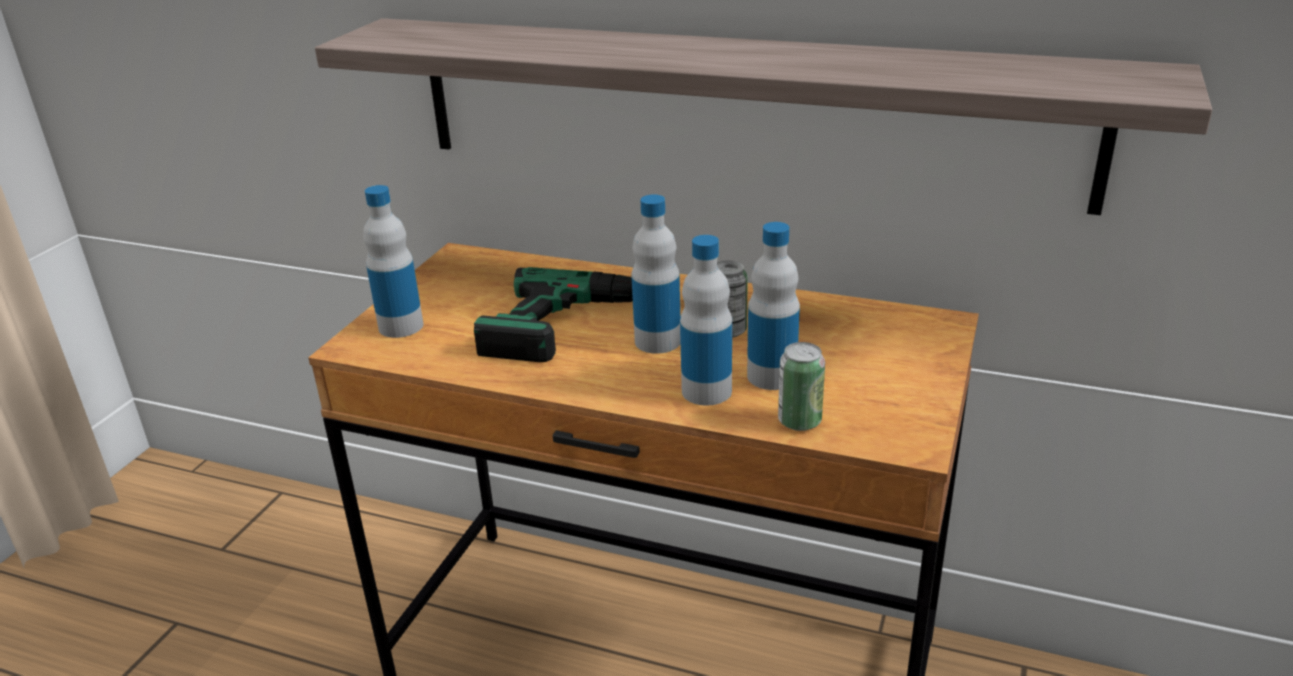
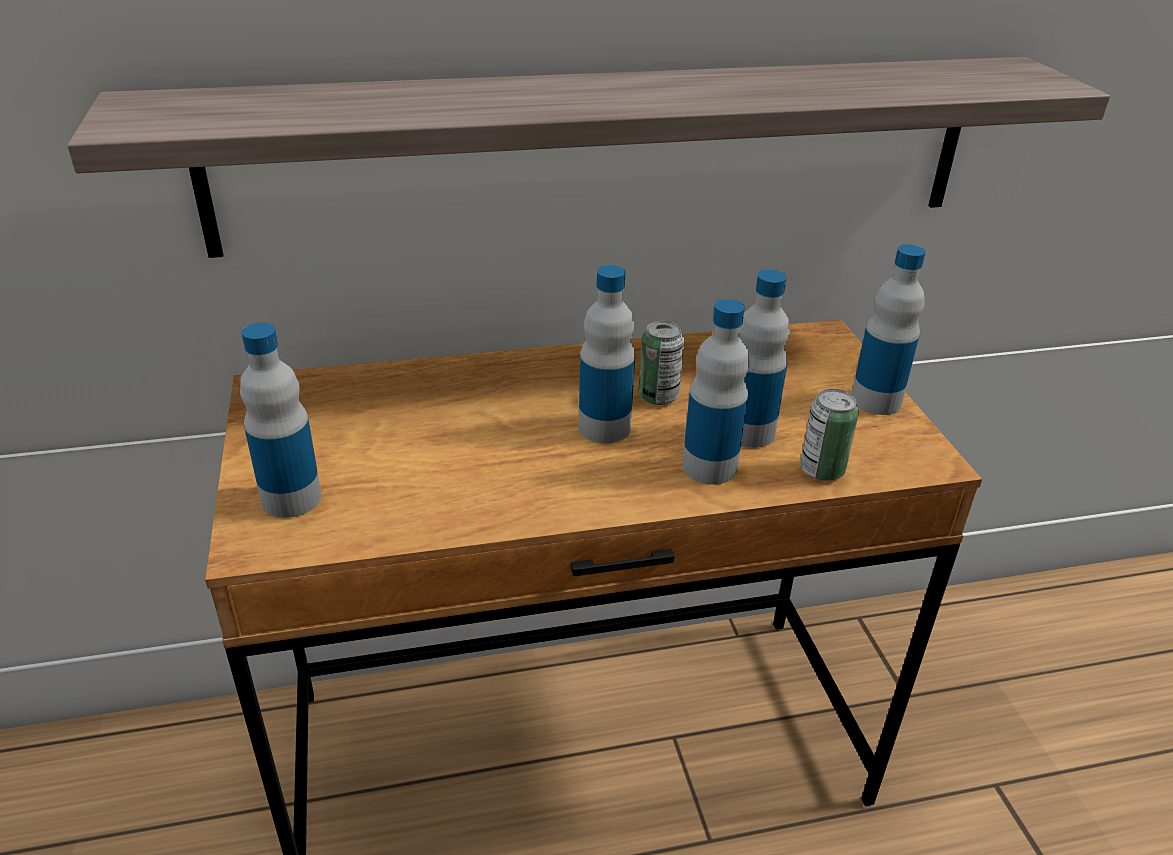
camera: 35 degrees left, 5 degrees up
(580, 326) = (507, 435): power drill -> none
(922, 385) = (876, 400): none -> bottle

